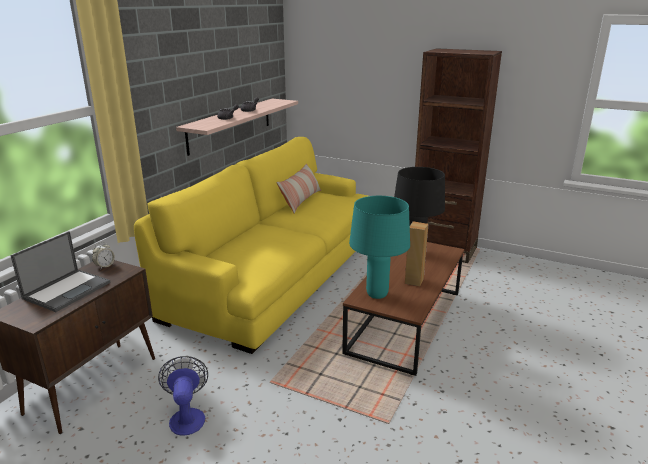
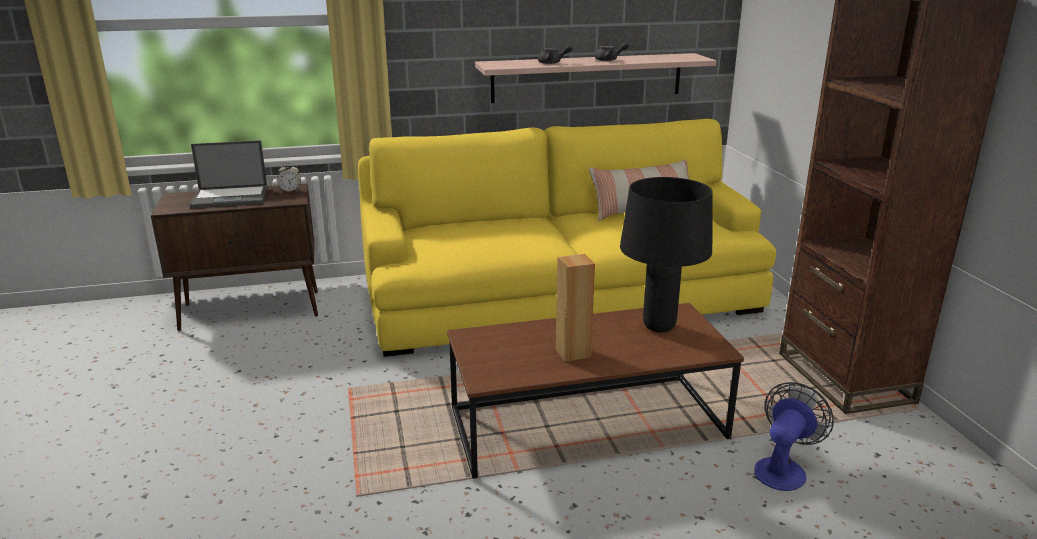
camera: 50 degrees right, 0 degrees up
(187, 416) = (251, 372): fan -> fan (783, 468)
(376, 294) = (497, 342): turquoise table lamp -> none

